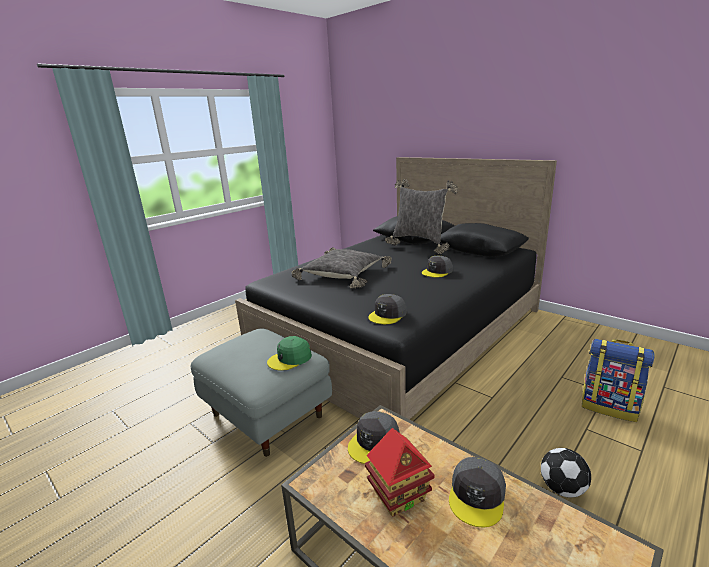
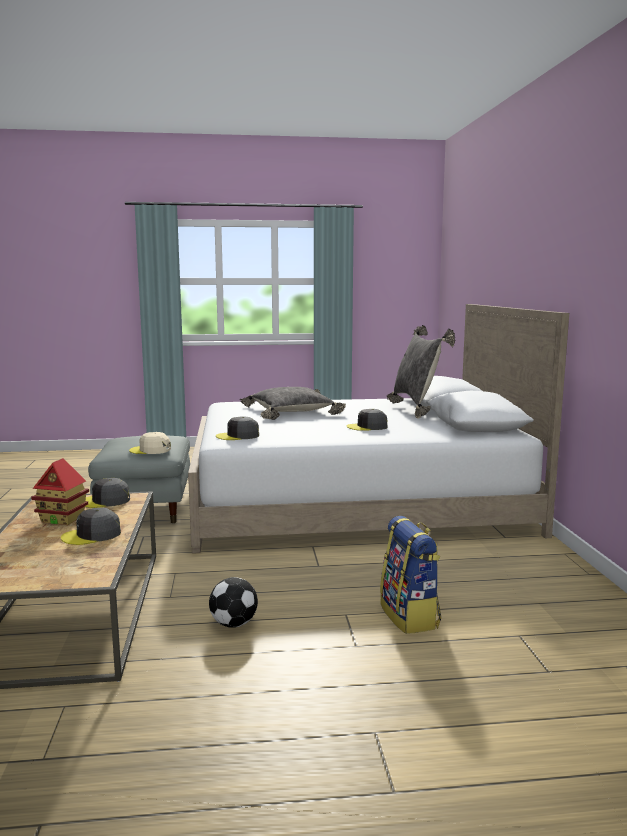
camera: 40 degrees right, 10 degrees down
(290, 359) = (150, 450): green cap -> beige cap
(401, 331) = (354, 502): black bed -> white bed

